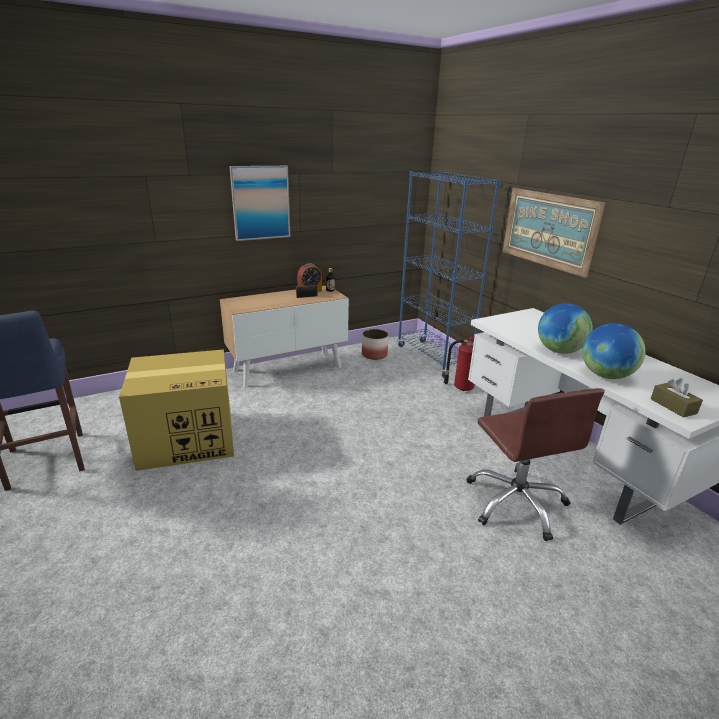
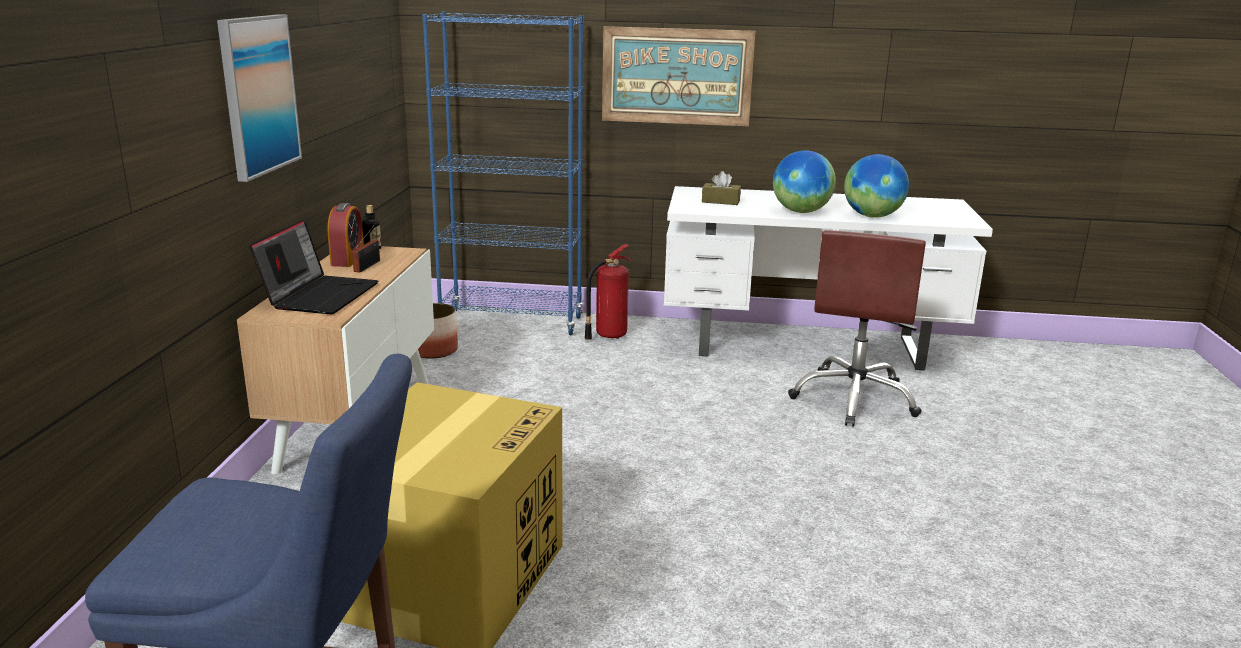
camera: 55 degrees left, 5 degrees down
(261, 301) = (320, 295): none -> laptop
(516, 502) = (854, 398): brown office chair -> brown office chair turned 90 degrees clockwise
(673, 406) = (948, 219): brown tissue box -> brown tissue box (720, 201)

